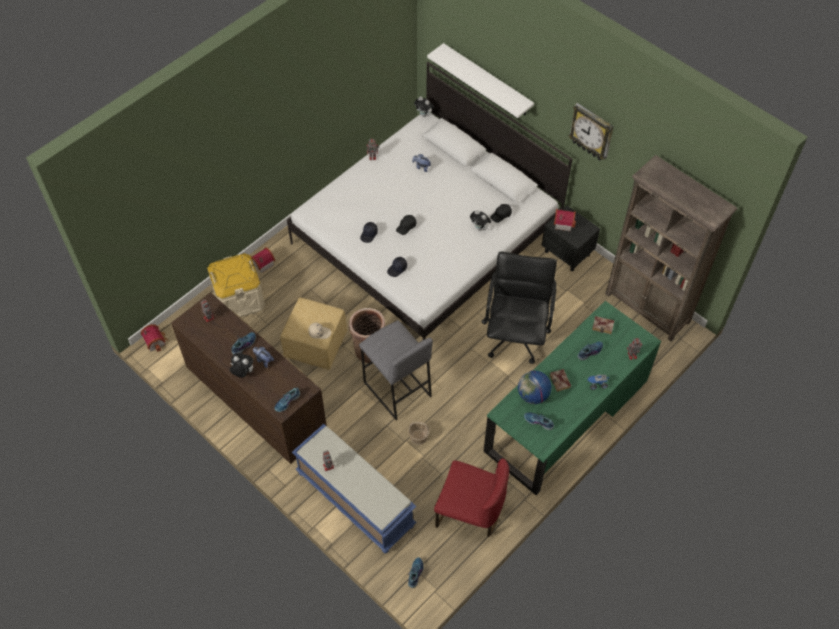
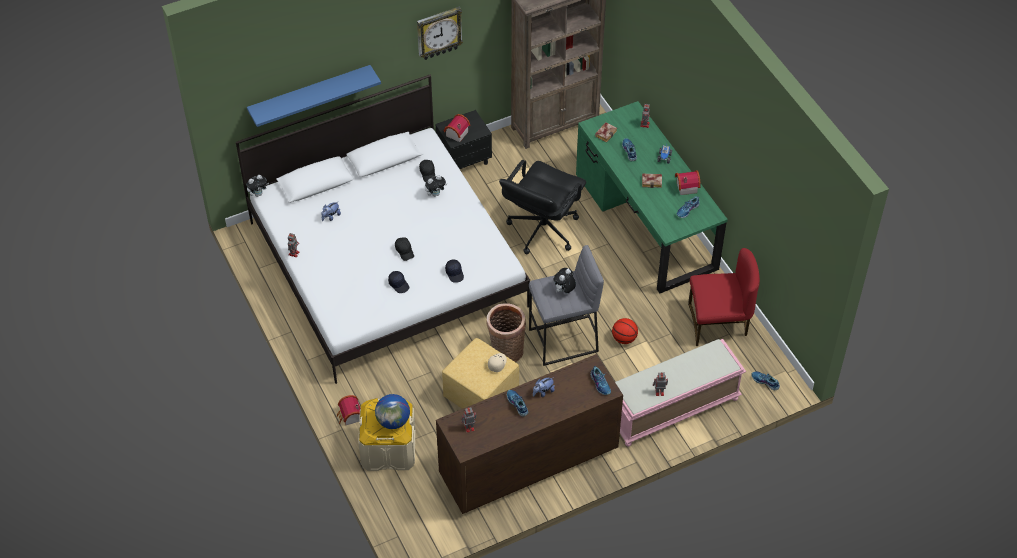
camera: 70 degrees left, 5 degrees down
(156, 341) = (409, 541): toy house -> toy house (685, 186)
(243, 372) = (551, 413): plush toy -> plush toy (564, 290)
(354, 499) = (672, 408): blue bench -> pink bench
(418, 437) = (624, 338): basket -> basketball
(470, 512) = (718, 323): red chair -> red chair turned 45 degrees clockwise
(487, 80) = (310, 94): white shelf -> blue shelf
(515, 335) = (542, 229): black office chair -> black office chair turned 90 degrees counterclockwise
(533, 395) = (658, 205): globe -> globe (393, 421)

